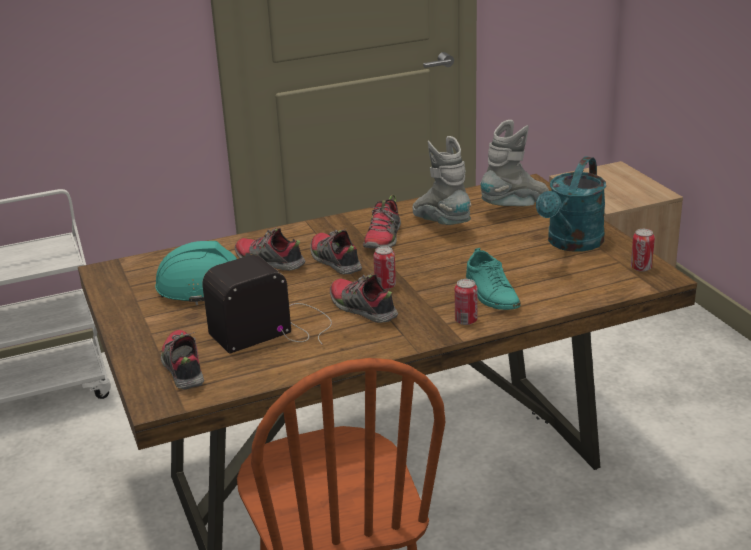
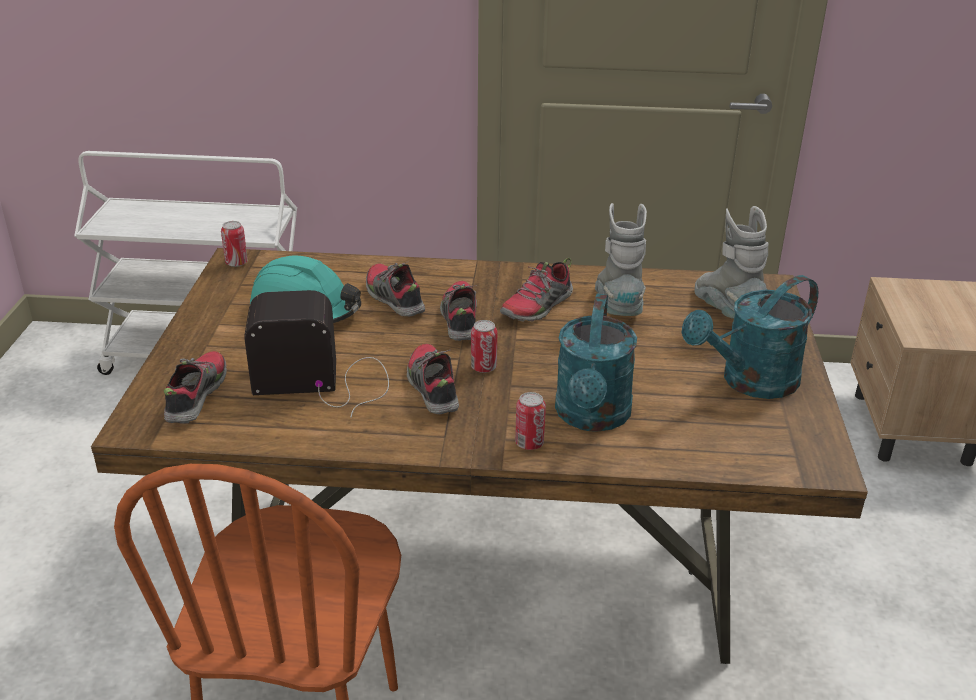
camera: 25 degrees right, 5 degrees up
(491, 293) = (592, 417): turquoise shoe -> turquoise watering can
(516, 207) = (726, 312): grey boot -> grey boot turned 90 degrees counterclockwise
(641, 268) = (809, 445): can -> can (236, 263)

